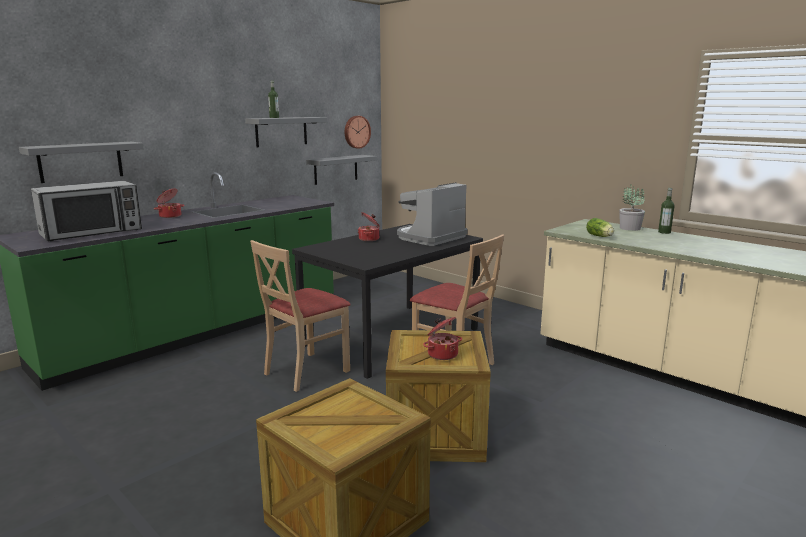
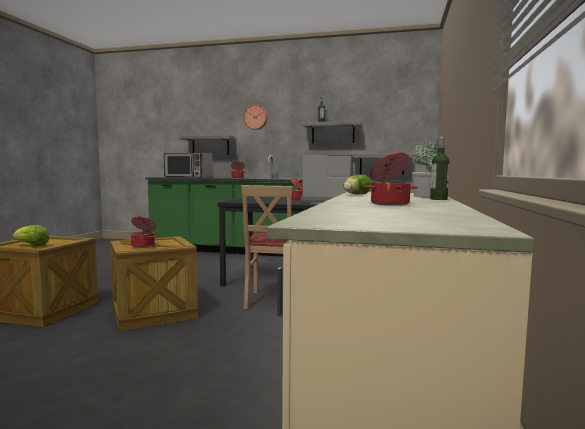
camera: 60 degrees right, 10 degrees down
(306, 371) = (215, 274): beige chair -> none
(356, 132) = (406, 135): wall clock -> wall clock (255, 117)
(369, 424) = (31, 245): none -> lettuce
(711, 247) = (389, 204): none -> cooking pot

